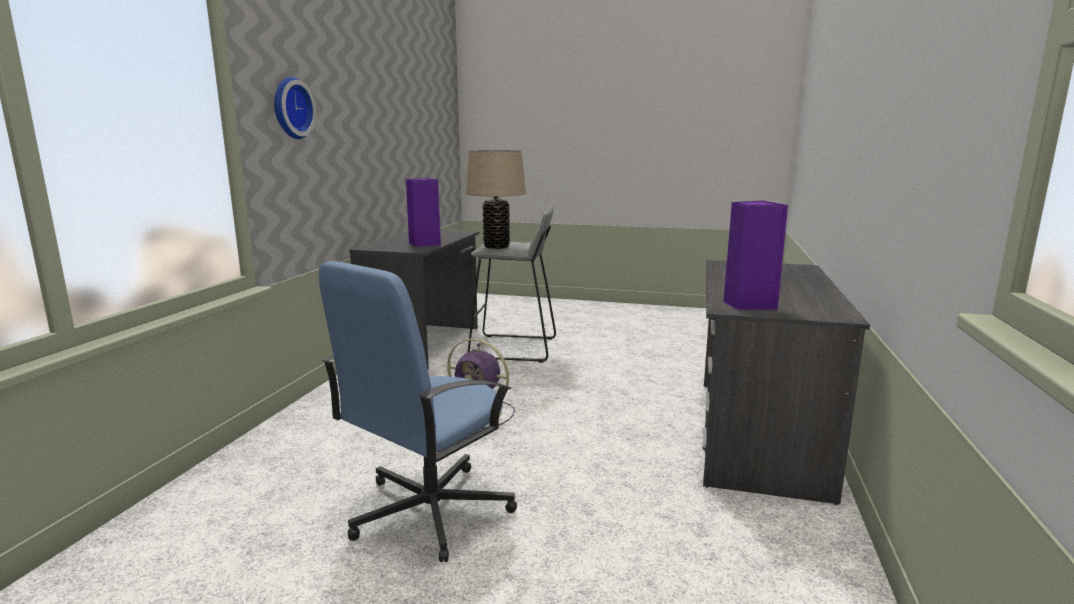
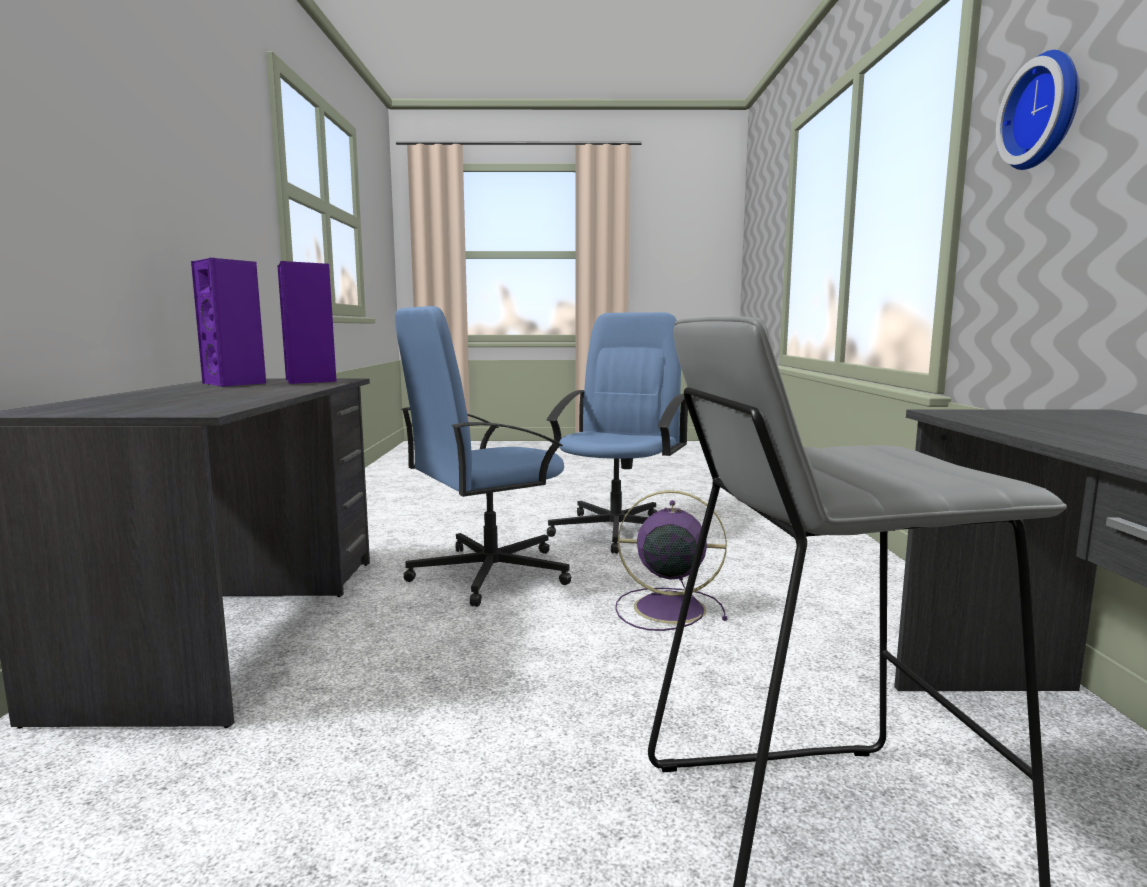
camera: 165 degrees right, 5 degrees down
(424, 244) = (1043, 425): purple speaker -> purple speaker (235, 383)
(496, 246) = (872, 453): beige table lamp -> none
(591, 460) = (487, 573): none -> blue office chair

